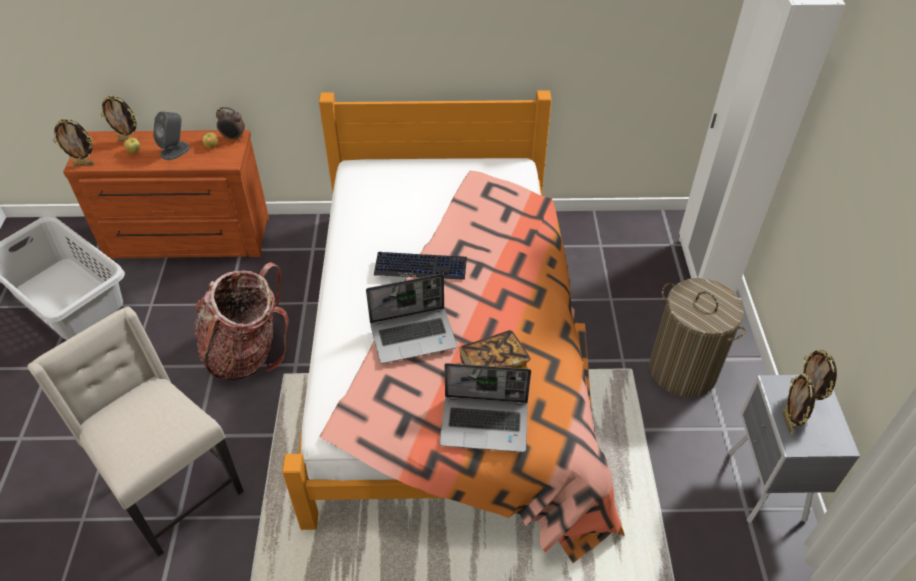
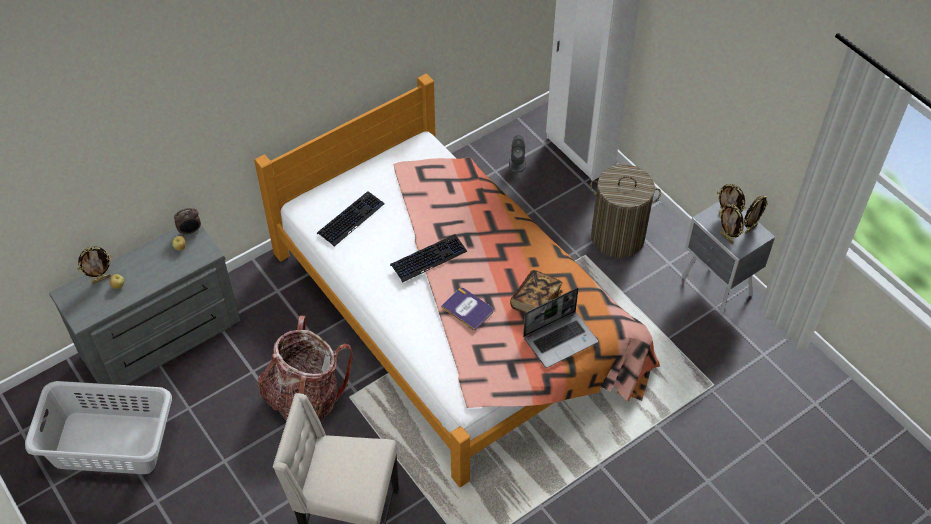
camera: 35 degrees left, 5 degrees up
(84, 164) = (87, 318): picture frame -> picture frame (750, 229)
(175, 150) = (153, 267): grey speaker -> grey speaker (517, 163)
(188, 240) = (162, 340): brown dresser -> grey dresser
(386, 198) = (350, 219): none -> keyboard
(414, 335) = (468, 309): laptop -> book

